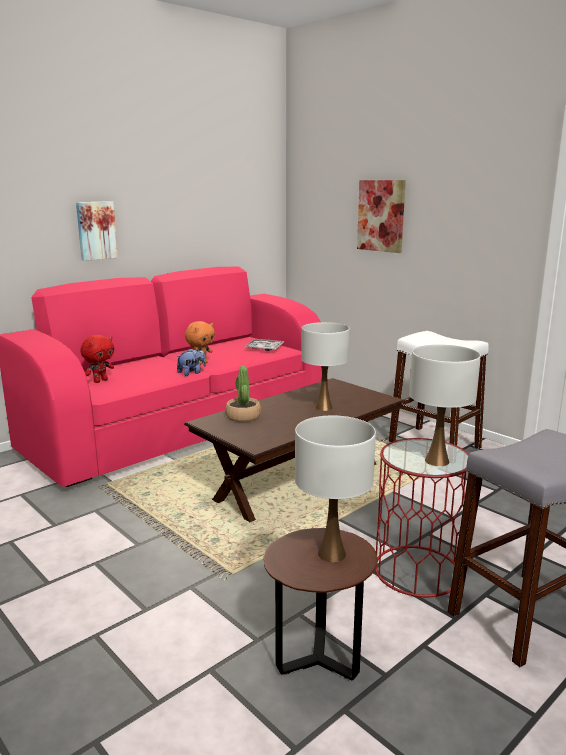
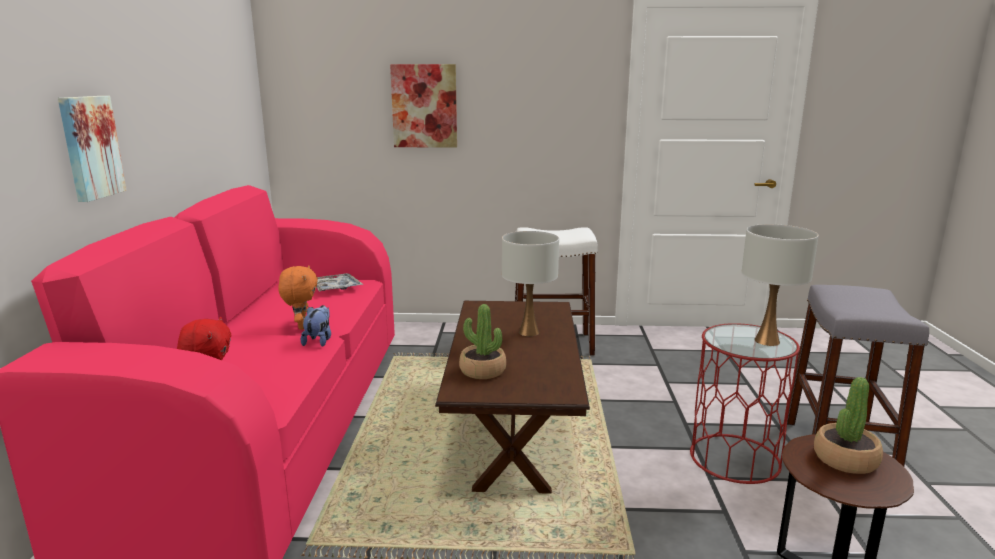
camera: 45 degrees left, 0 degrees up
(332, 553) = (845, 459): white table lamp -> potted plant

